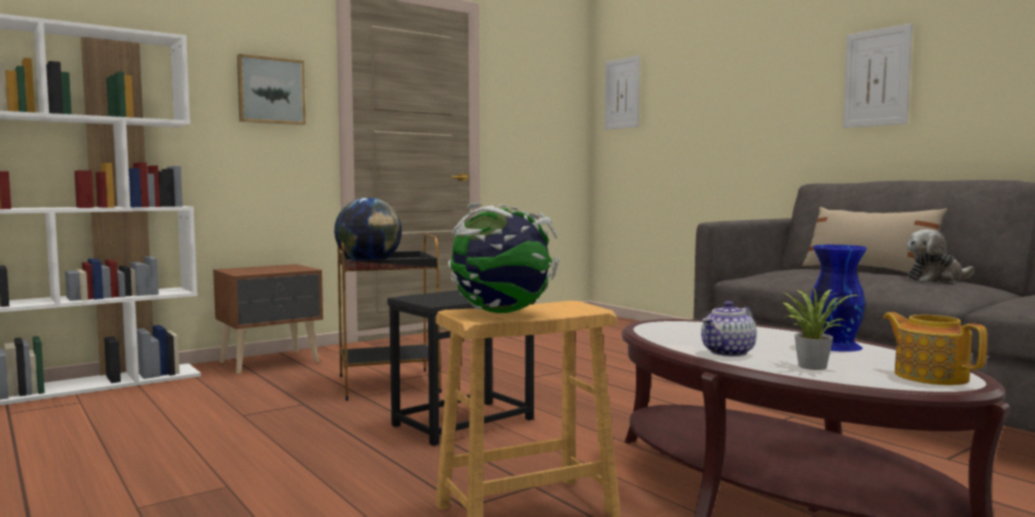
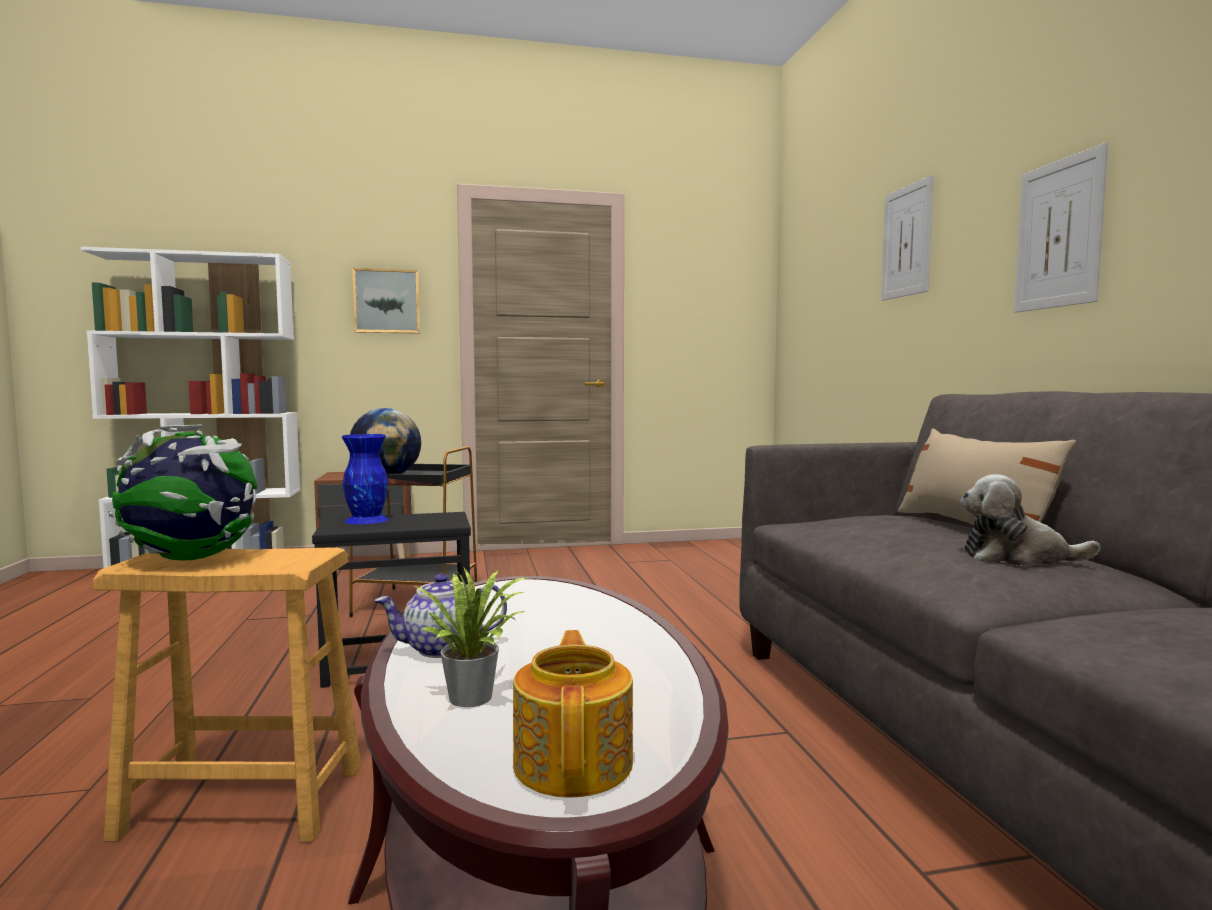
camera: 25 degrees right, 0 degrees up
(622, 93) = (800, 282): picture -> picture (906, 241)
(834, 345) = (625, 660): blue vase -> blue vase (367, 520)

